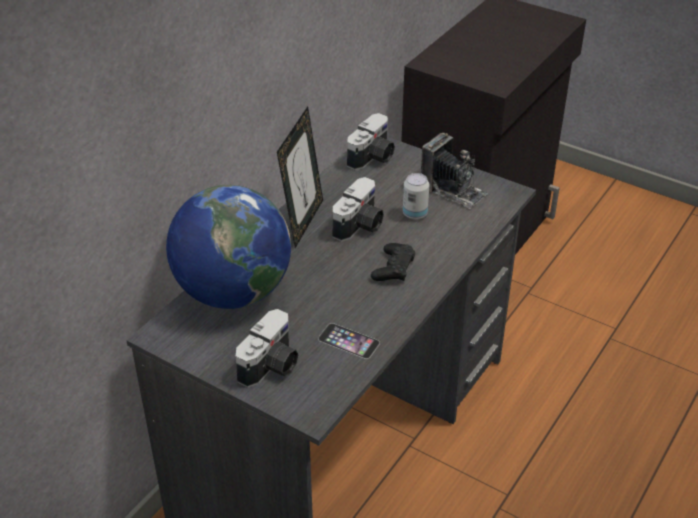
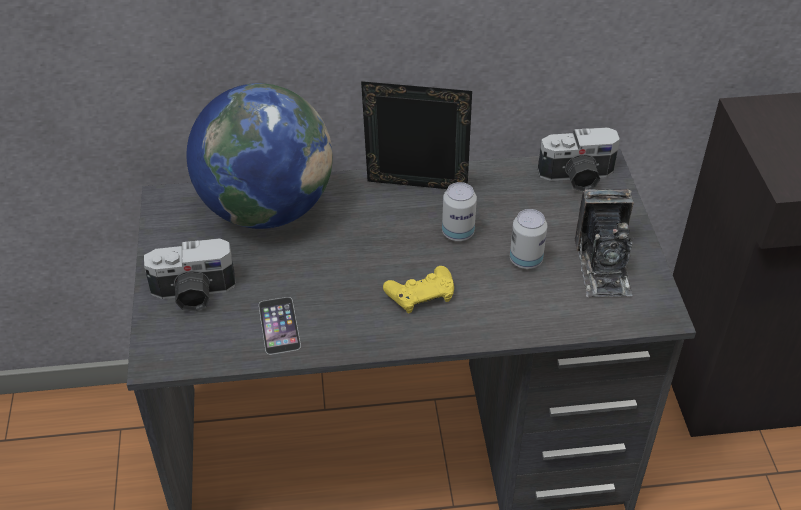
camera: 50 degrees right, 5 degrees up
(303, 222) = (416, 191): picture frame -> picture frame turned 150 degrees counterclockwise
(360, 226) = (458, 233): camera -> can
(393, 268) = (421, 294): black game controller -> yellow game controller

